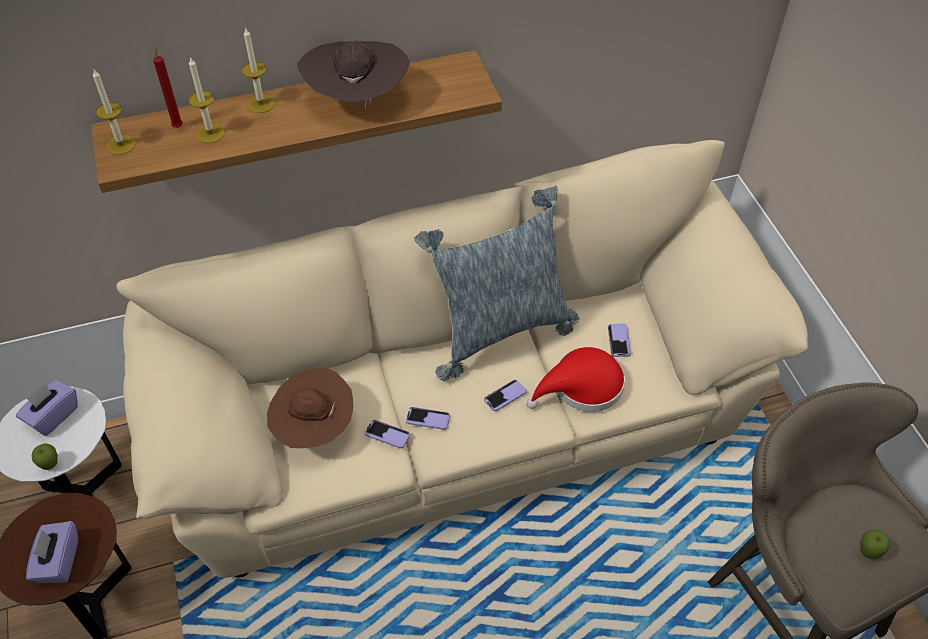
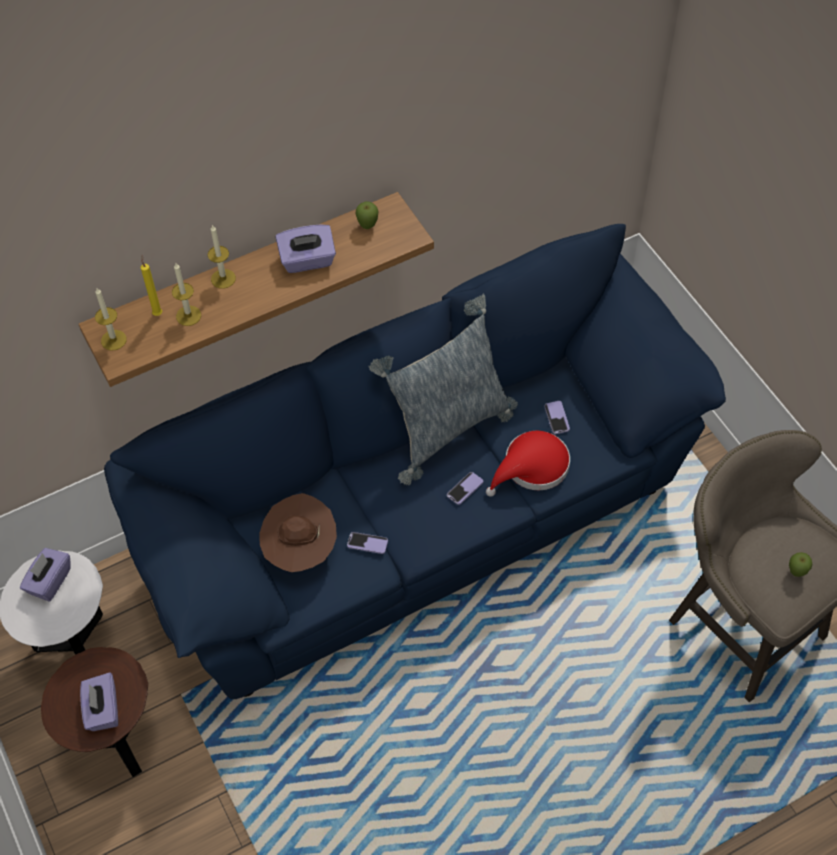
camera: 10 degrees left, 5 degrees up
(51, 465) = (64, 627): apple -> apple (367, 226)
(178, 126) = (157, 313): red candle -> yellow candle
(357, 100) = (307, 261): brown hat -> purple tissue box
(427, 419) = (400, 522): phone -> none
(464, 432) = (422, 524): beige sofa -> blue sofa

